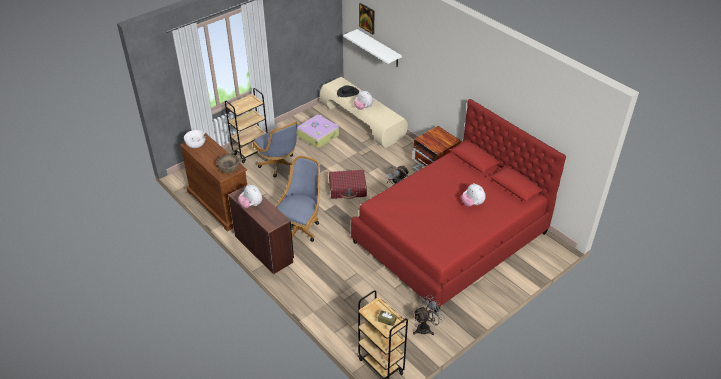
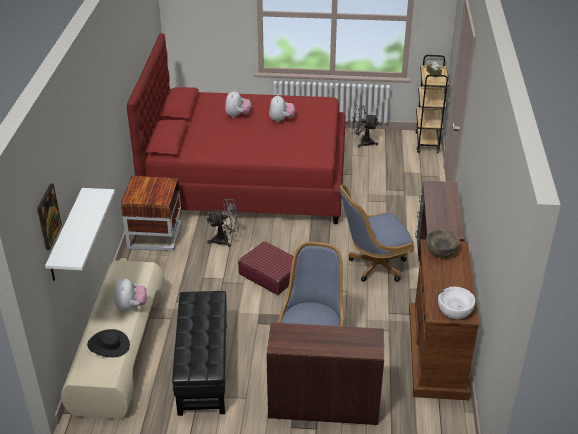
camera: 135 degrees left, 5 degrees down
(251, 152) = (323, 405): brown cart -> brown desk
(251, 205) = (448, 214): plush toy -> plush toy (281, 120)
(318, 135) = (204, 368): suitcase -> black ottoman

